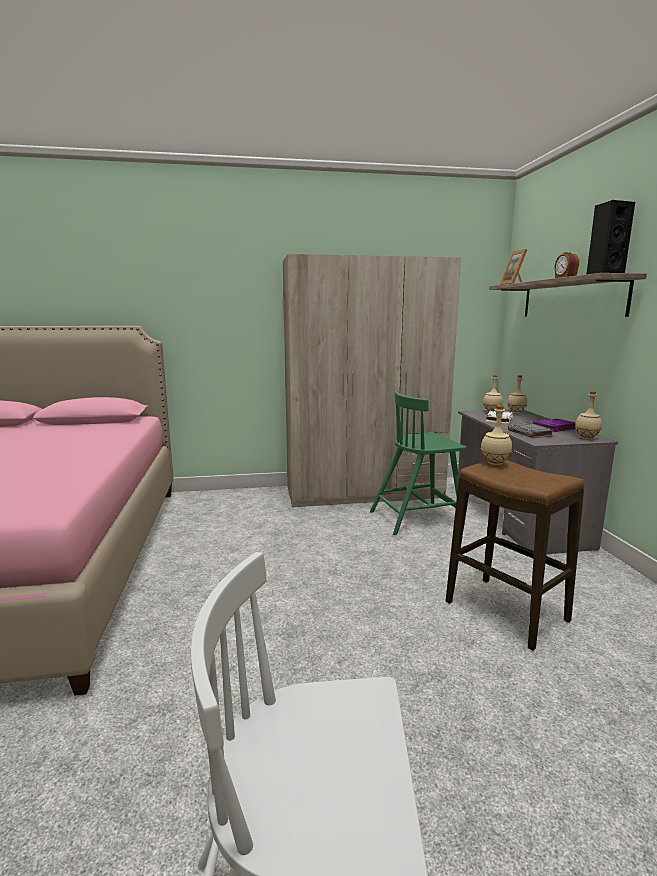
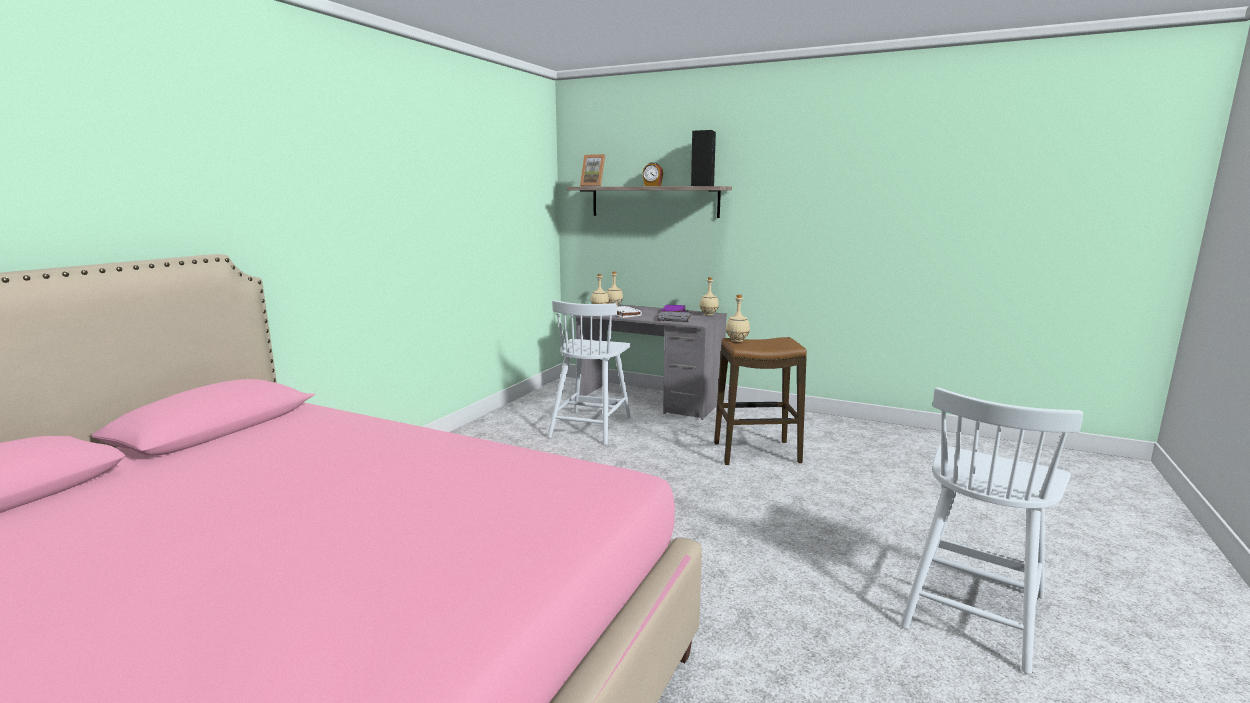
camera: 55 degrees left, 0 degrees up
(364, 492) = (504, 426): beige wardrobe -> none
(417, 517) = (591, 426): green chair -> white chair

